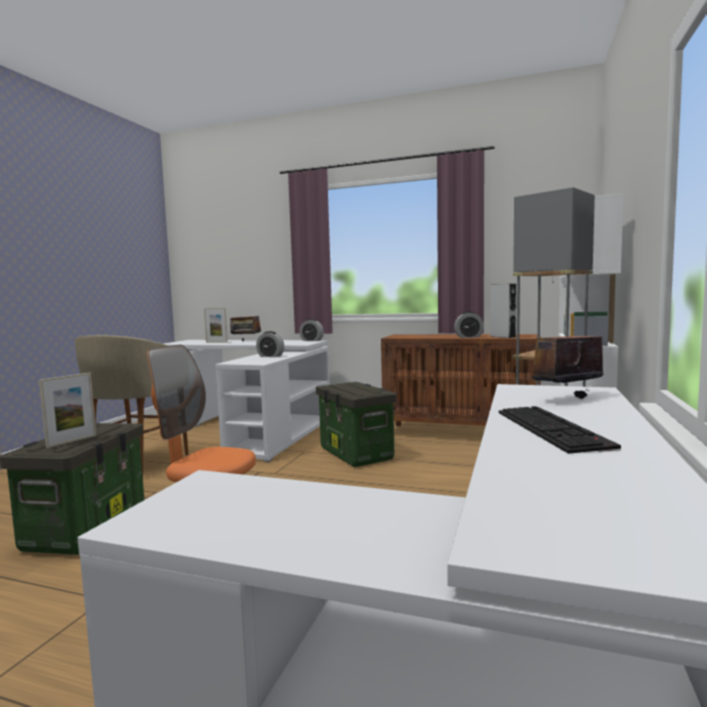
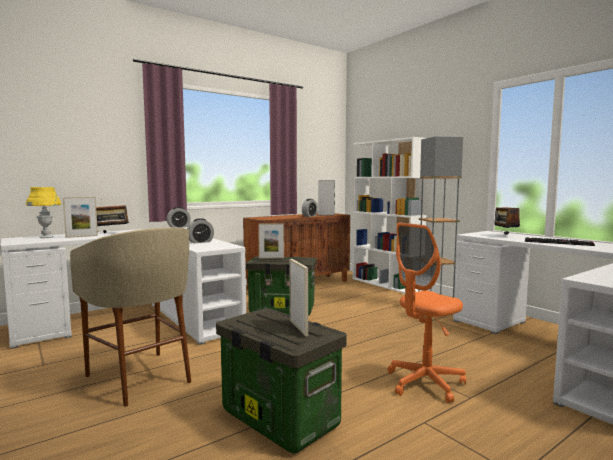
camera: 55 degrees left, 0 degrees up
(202, 341) = (46, 237): none -> yellow table lamp
(349, 385) = (271, 258): none -> picture frame

